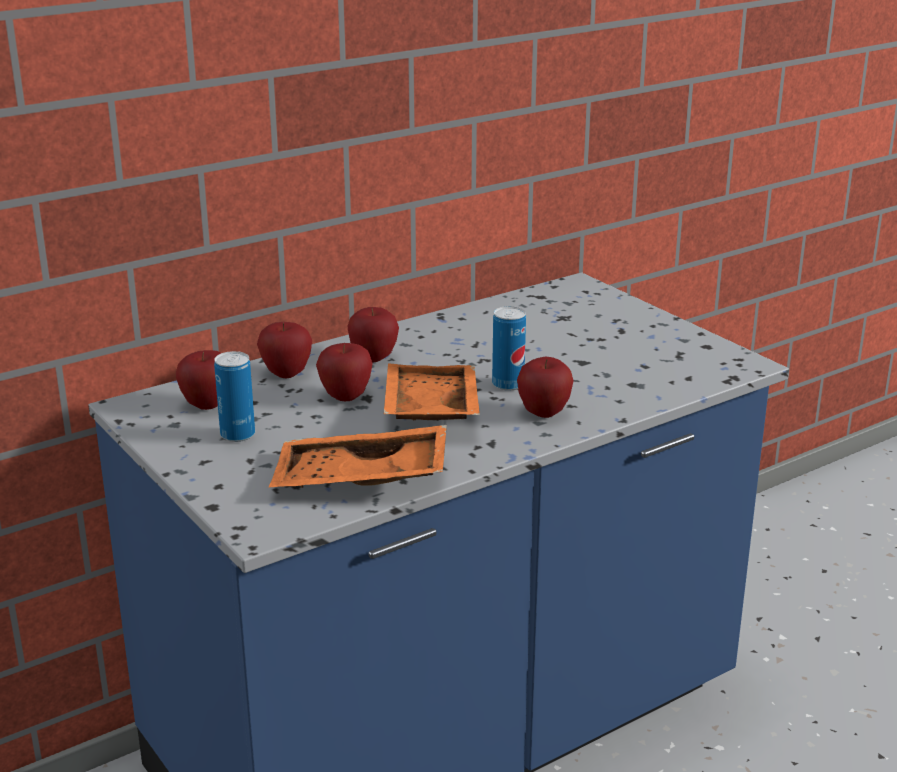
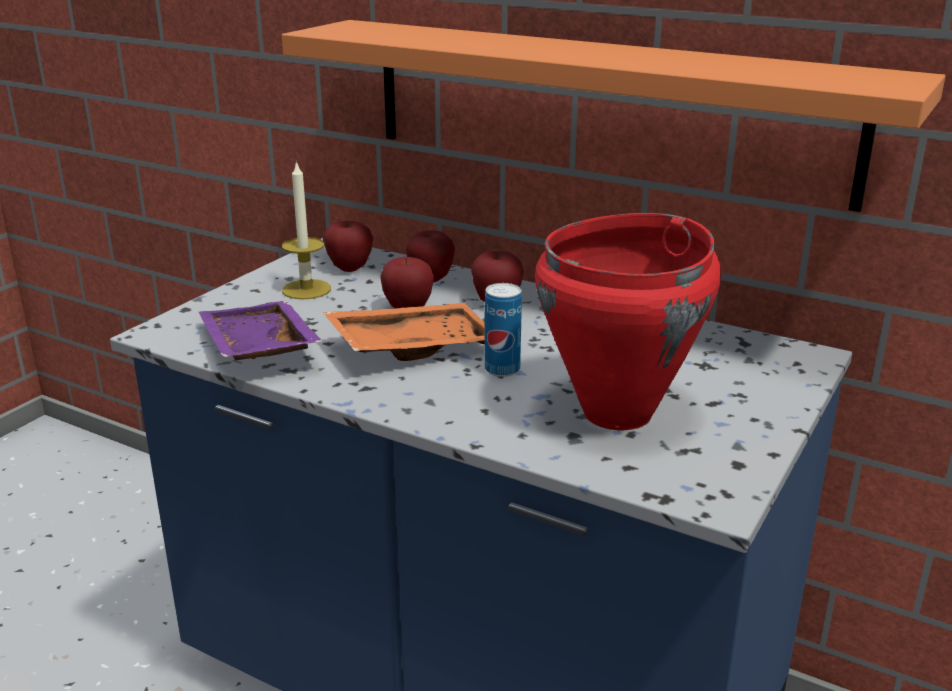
camera: 65 degrees right, 0 degrees up
(237, 435) = (306, 289): can -> candle
(360, 480) = (256, 349): orange tray -> purple tray
(377, 149) = (601, 108): none -> orange shelf
(543, 413) = (452, 400): apple -> none
(613, 362) = (619, 413): none -> red cooking pot

